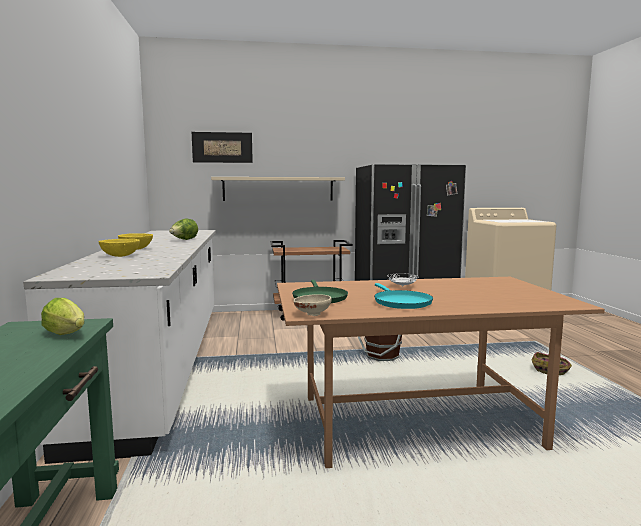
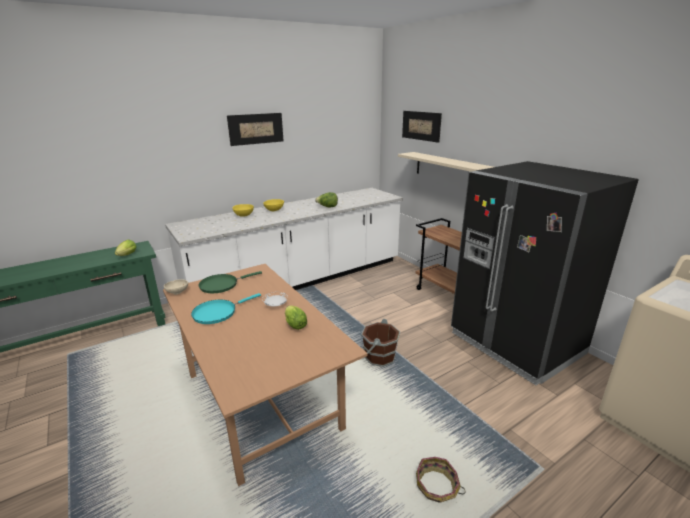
camera: 65 degrees right, 15 degrees up
(86, 120) = (256, 129): none -> picture
(450, 285) = (294, 324): none -> lettuce

